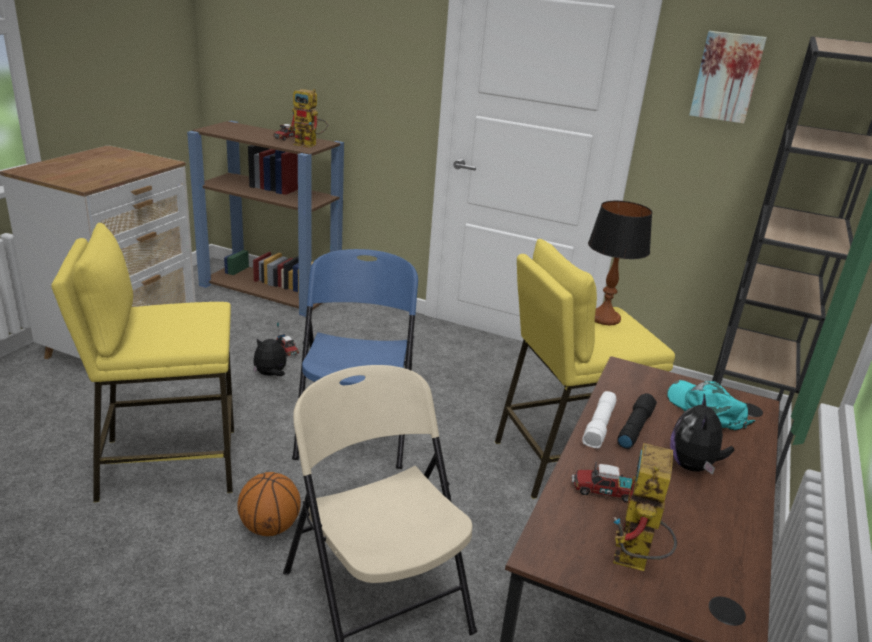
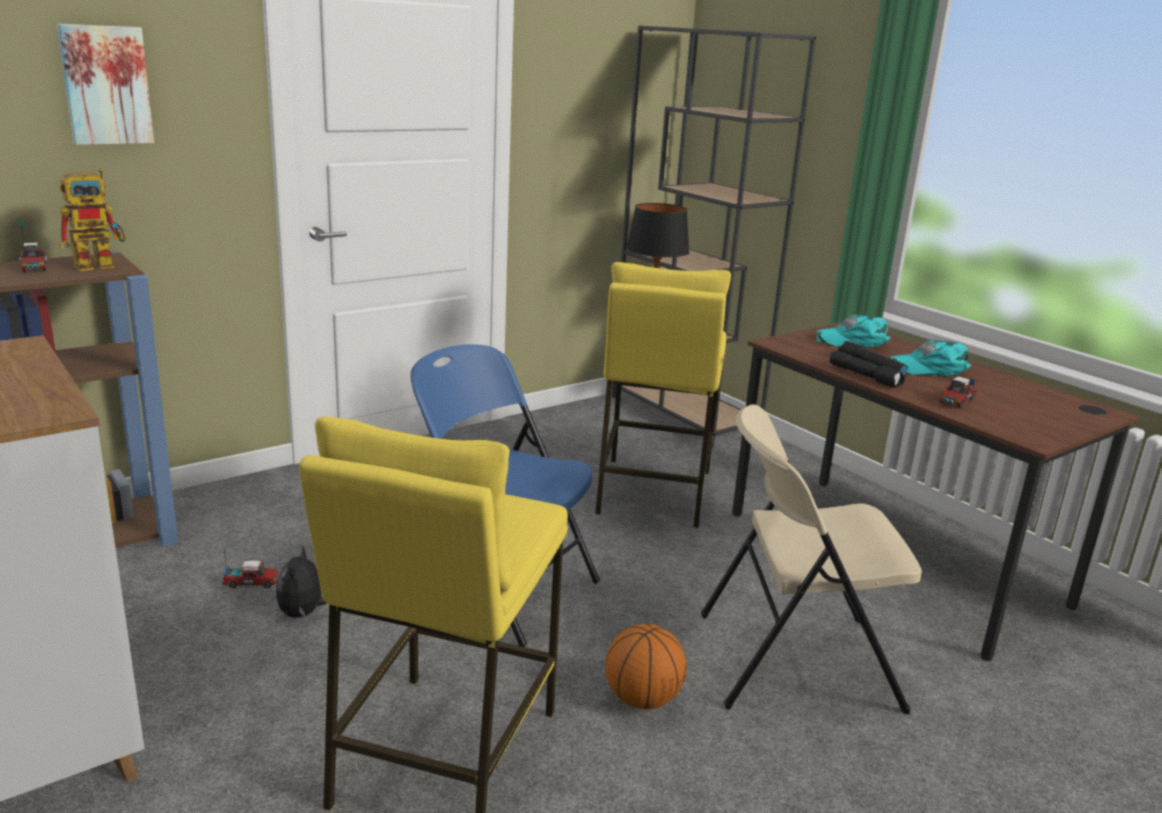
camera: 60 degrees left, 5 degrees down
(599, 427) = (865, 376): white flashlight -> black flashlight
(635, 562) = (1043, 417): toy robot -> none
(693, 466) = (929, 368): plush toy -> turquoise cap
(727, 77) = (578, 72): picture -> picture (106, 85)

